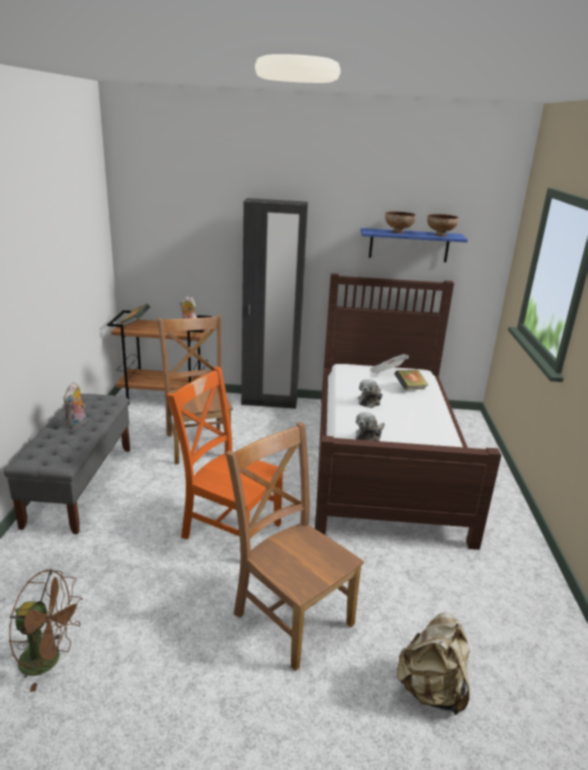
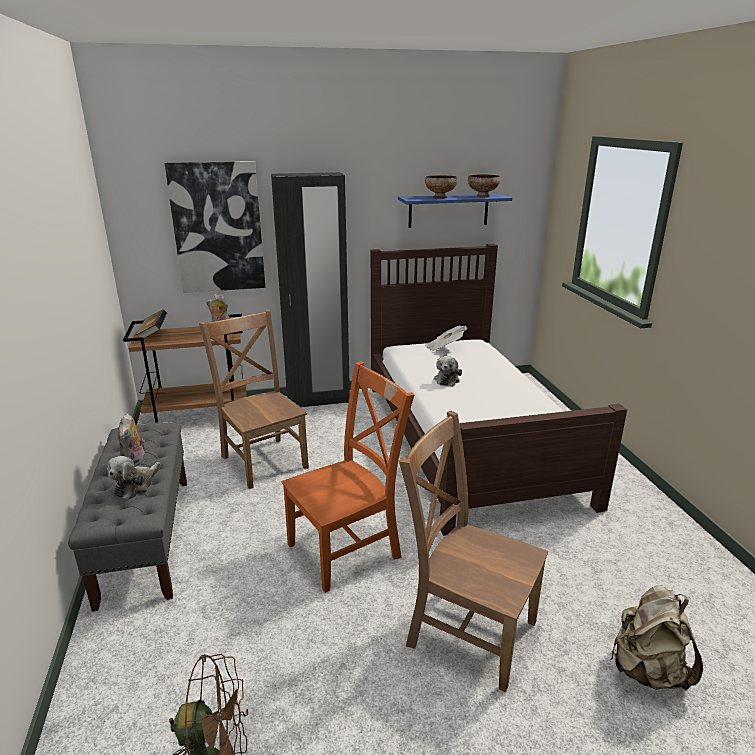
camera: 15 degrees left, 0 degrees up
(199, 240) = (218, 228): none -> picture
(228, 528) = (348, 549): orange chair -> orange chair turned 135 degrees clockwise
(369, 436) = (470, 416): plush toy -> plush toy (135, 485)
(410, 389) = (477, 360): book -> none

